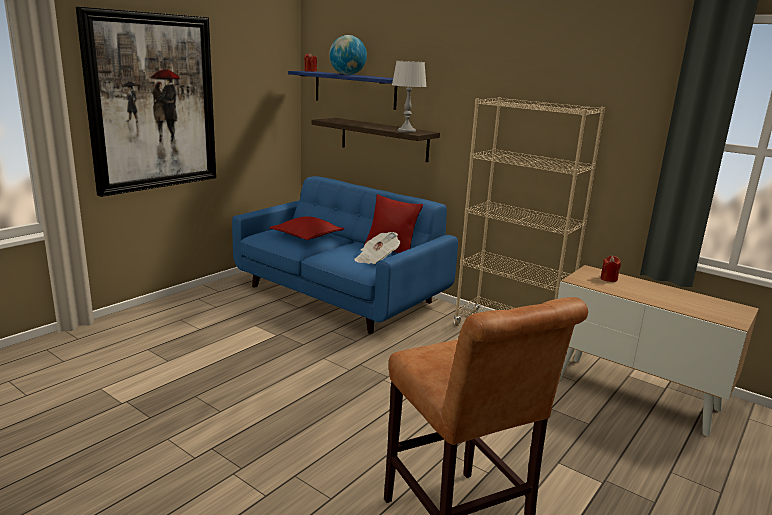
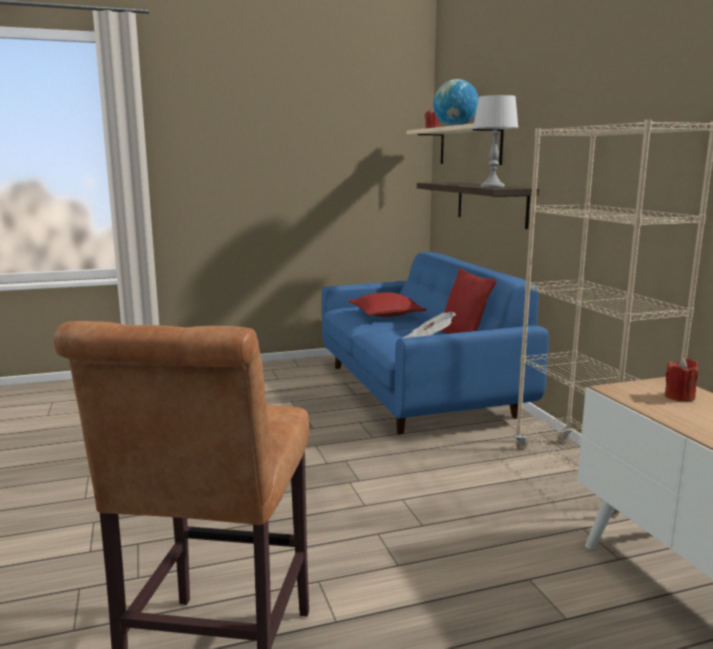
camera: 35 degrees right, 5 degrees down
(152, 103) = (241, 162): picture -> none
(354, 89) = (469, 146): blue shelf -> beige shelf

